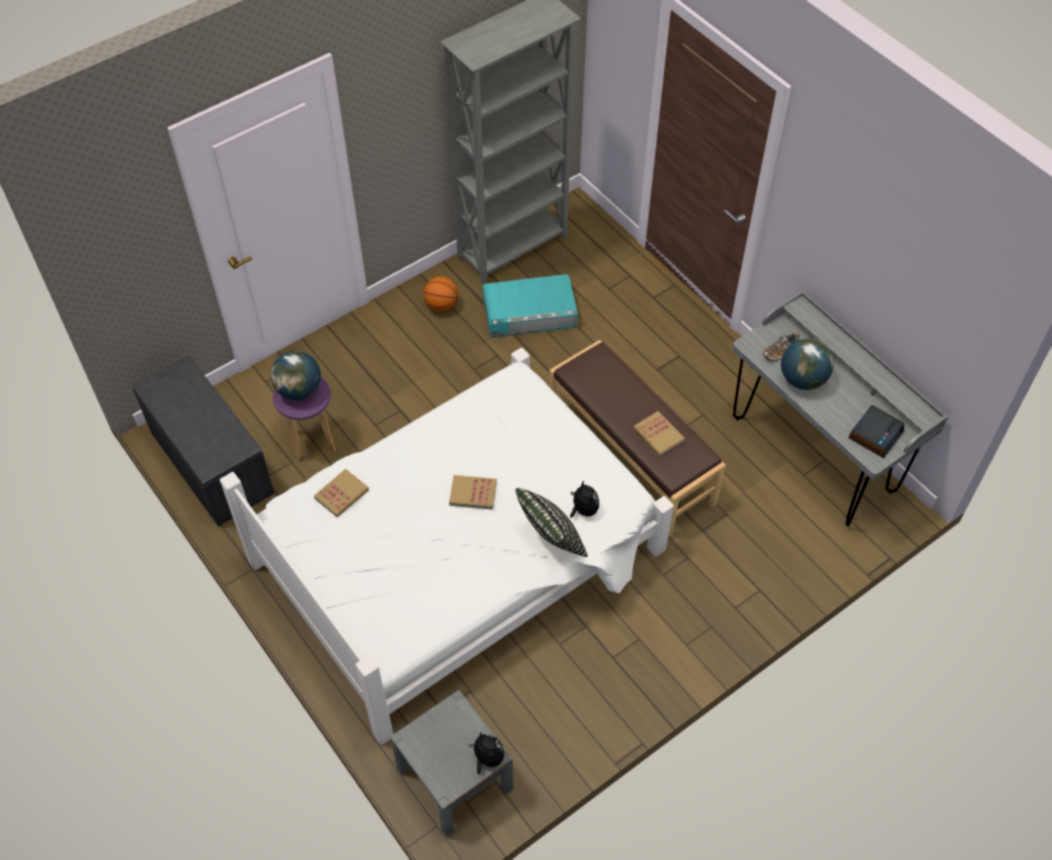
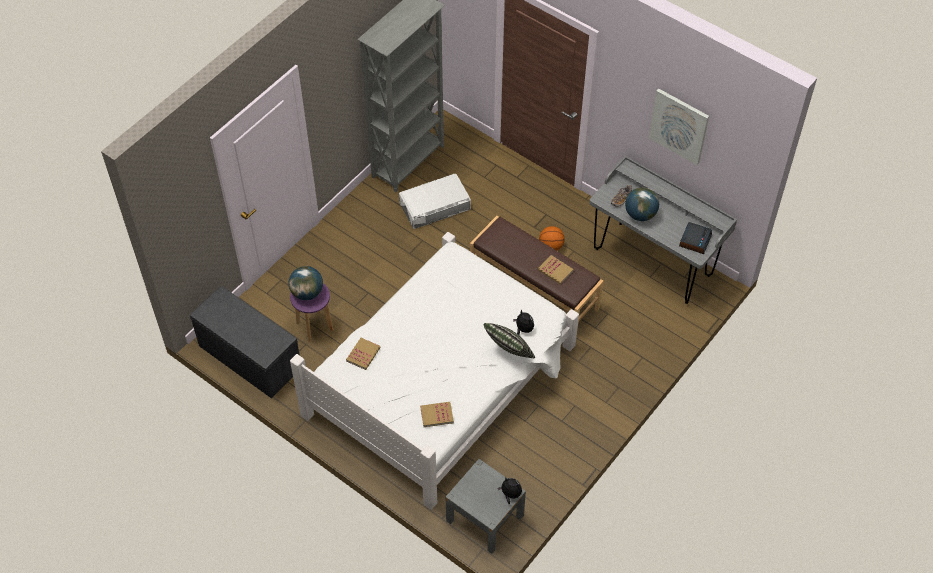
camera: 15 degrees left, 0 degrees up
(441, 305) = (371, 213): basketball -> basketball (551, 246)
(473, 493) = (449, 334): book -> book (436, 415)
(529, 312) = (434, 205): turquoise storage box -> white storage box
(886, 255) = (679, 126): none -> picture

